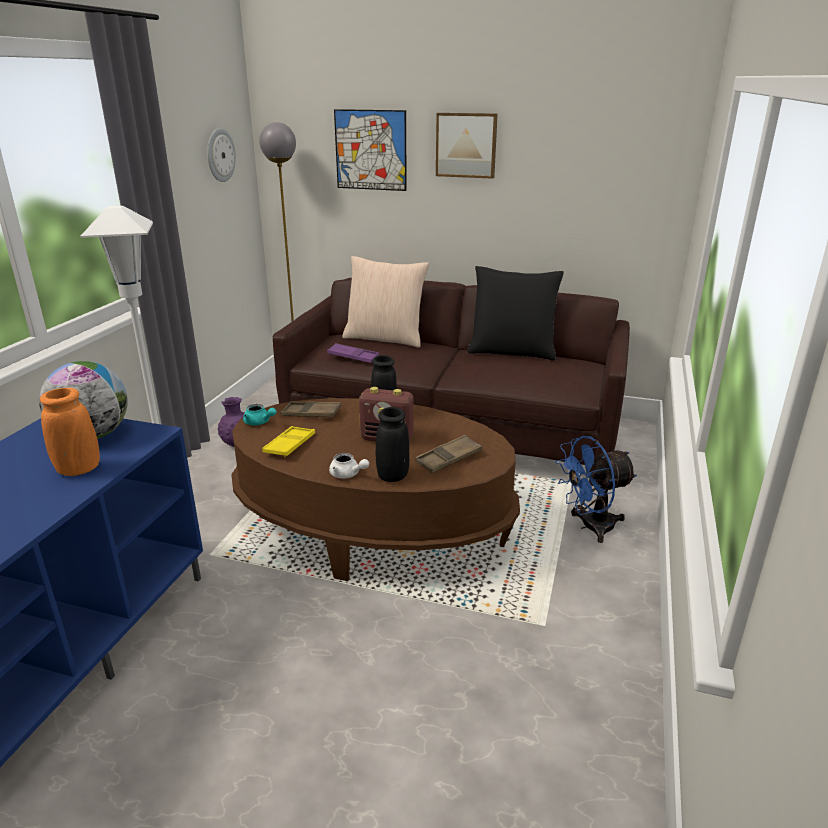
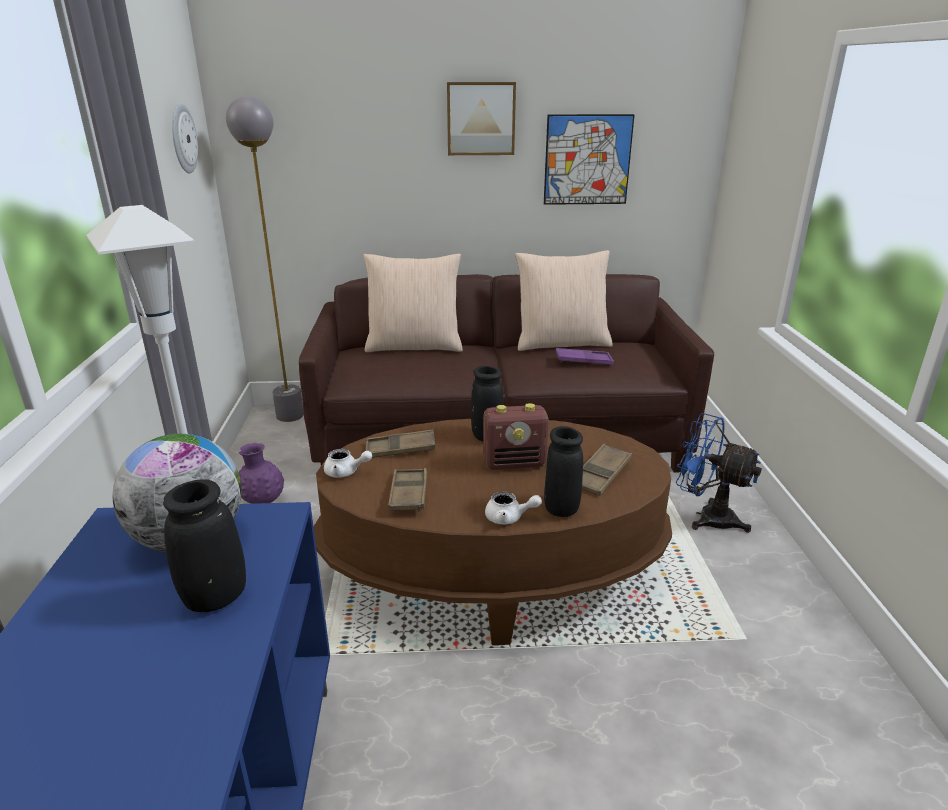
camera: 20 degrees left, 0 degrees up
(78, 470) = (215, 598): orange vase -> black vase
(259, 422) = (346, 472): turquoise teapot -> white teapot
(290, 445) = (408, 494): yellow tray -> brown tray
(353, 357) = (397, 372): purple tray -> purple tray (583, 361)
(370, 150) = (365, 128): picture -> picture (587, 160)
(512, 351) = (561, 343): black pillow -> beige pillow
(590, 527) = (706, 517): blue fan -> blue fan turned 75 degrees clockwise

